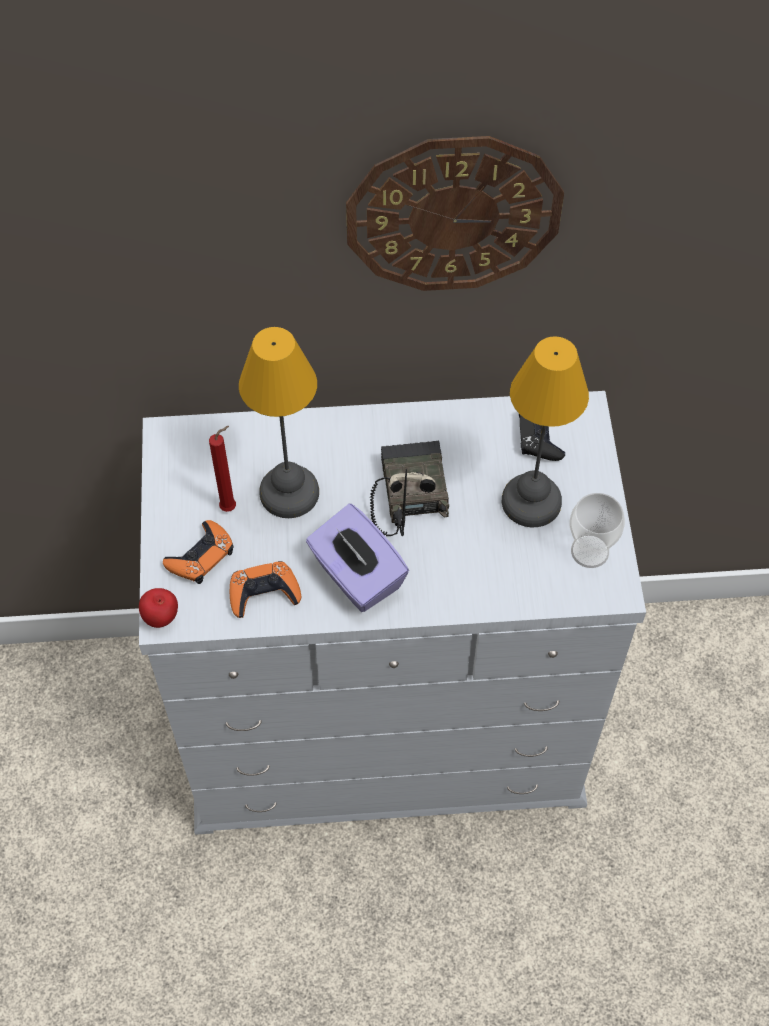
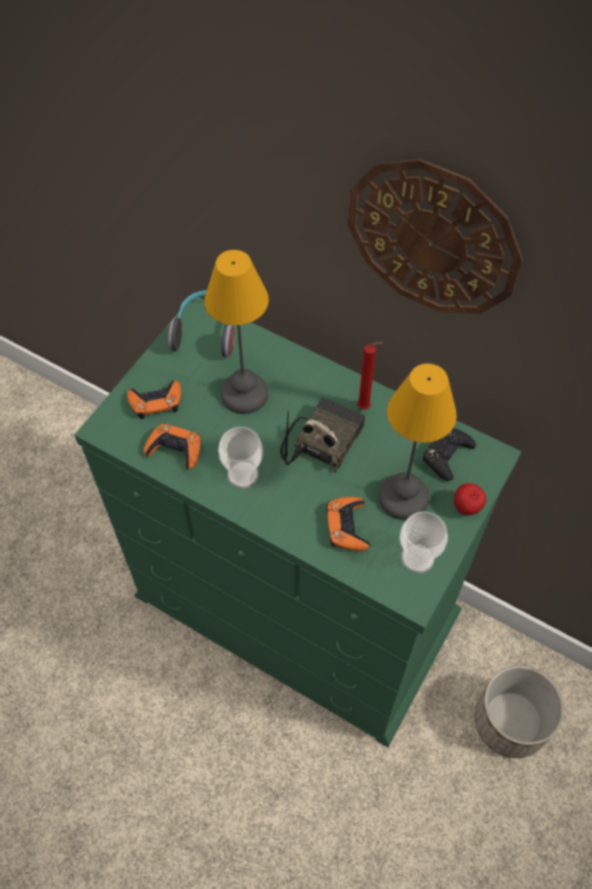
camera: 35 degrees right, 0 degrees up
(161, 618) = (101, 426): apple -> apple (467, 508)
(192, 449) = (206, 331): none -> headphones
(231, 507) = (200, 382): red candle -> red candle (365, 407)
(356, 575) = (243, 475): purple tissue box -> cup
(386, 723) = (298, 605): white dresser -> green dresser
(501, 563) = (347, 527): none -> orange game controller
(685, 699) = (511, 722): none -> planter

